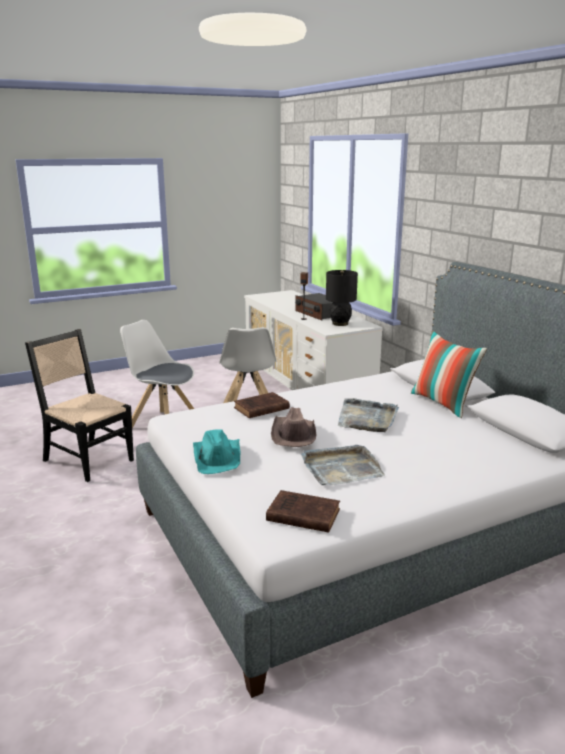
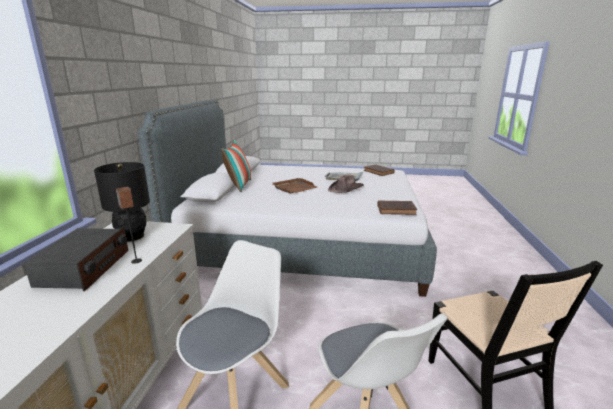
camera: 145 degrees left, 0 degrees up
(218, 457) = (396, 190): turquoise hat -> none
(260, 409) = (346, 204): brown book -> brown book (397, 210)
(367, 418) = (294, 188): grey tray -> brown tray

